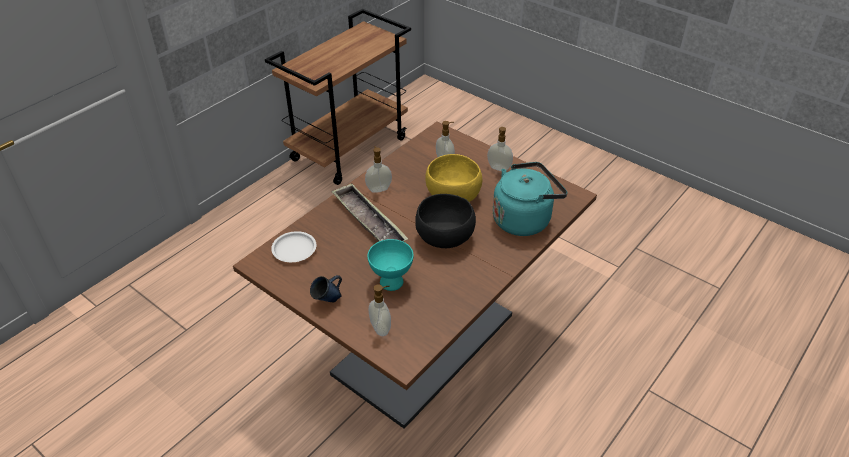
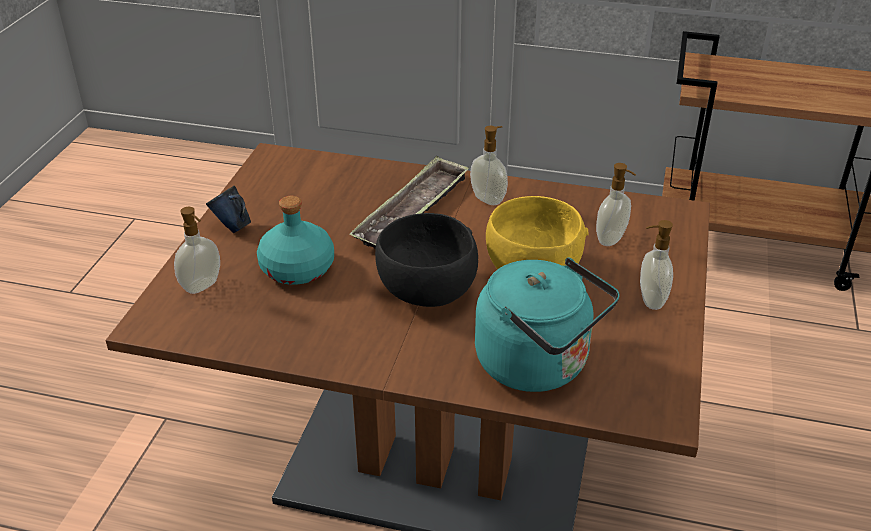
camera: 65 degrees right, 5 degrees down
(294, 250) = (313, 173): white plate -> none
(392, 283) = (296, 269): turquoise bowl -> turquoise bottle

